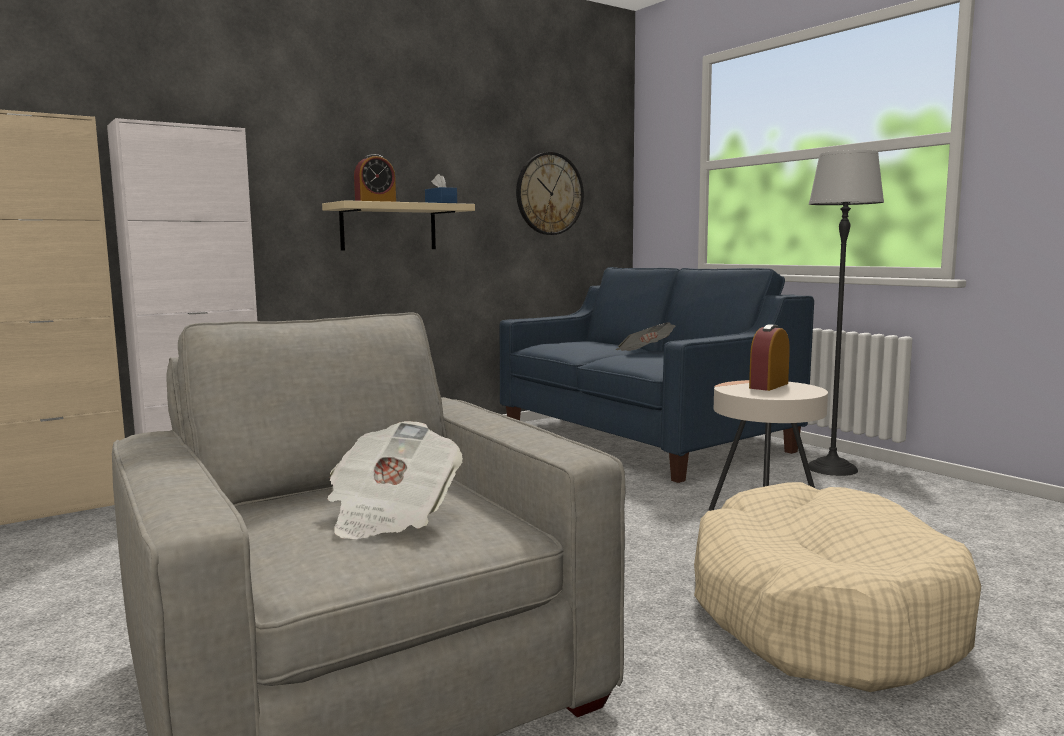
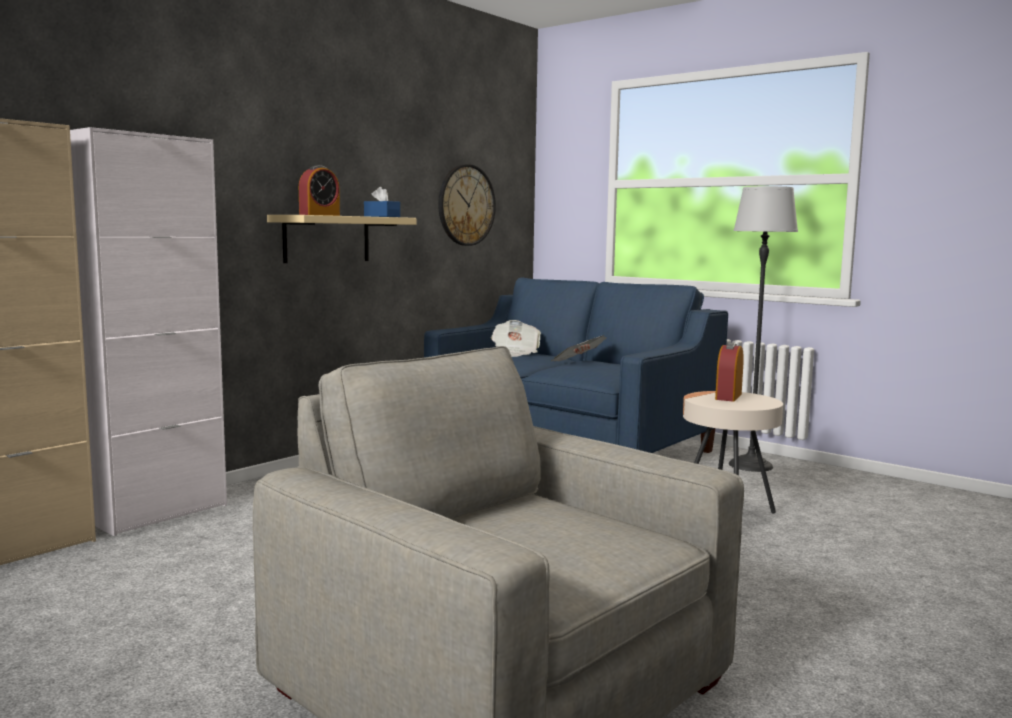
camera: 15 degrees left, 0 degrees up
(391, 515) = (562, 534): newspaper -> newspaper (515, 353)
(821, 614) = (826, 592): beige dog bed -> none

